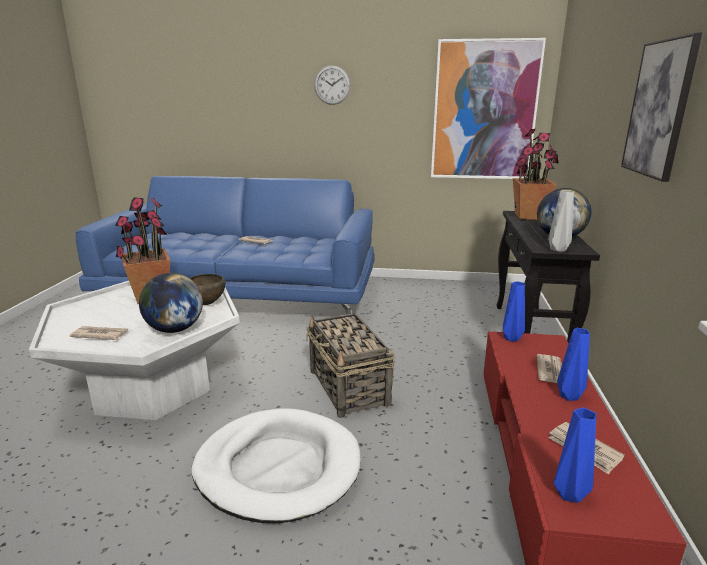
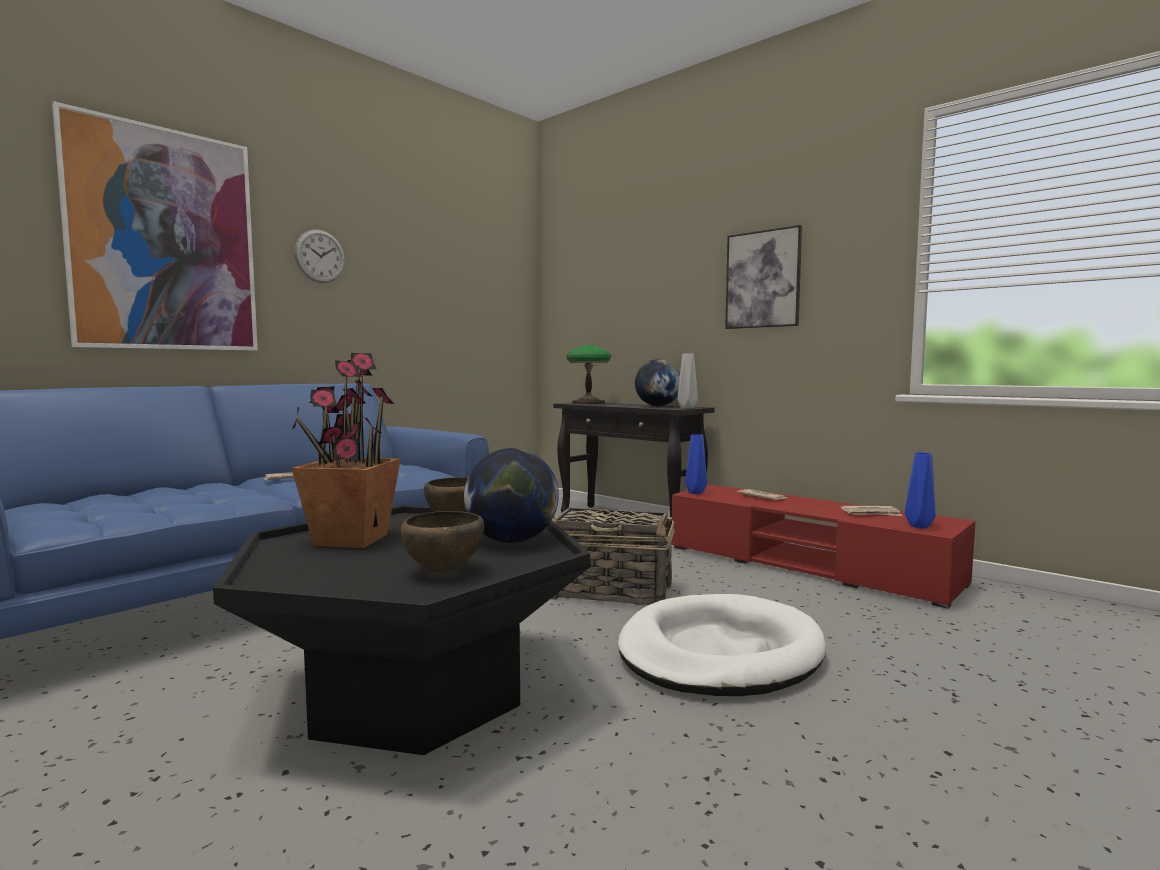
camera: 55 degrees left, 15 degrees down
(100, 335) = (443, 573): newspaper -> brown bowl
(153, 386) = (414, 693): white coffee table -> black coffee table
(484, 111) = (487, 306): picture -> picture (164, 240)
(529, 216) = (588, 403): potted plant -> table lamp
(570, 396) = (802, 501): blue vase -> none

